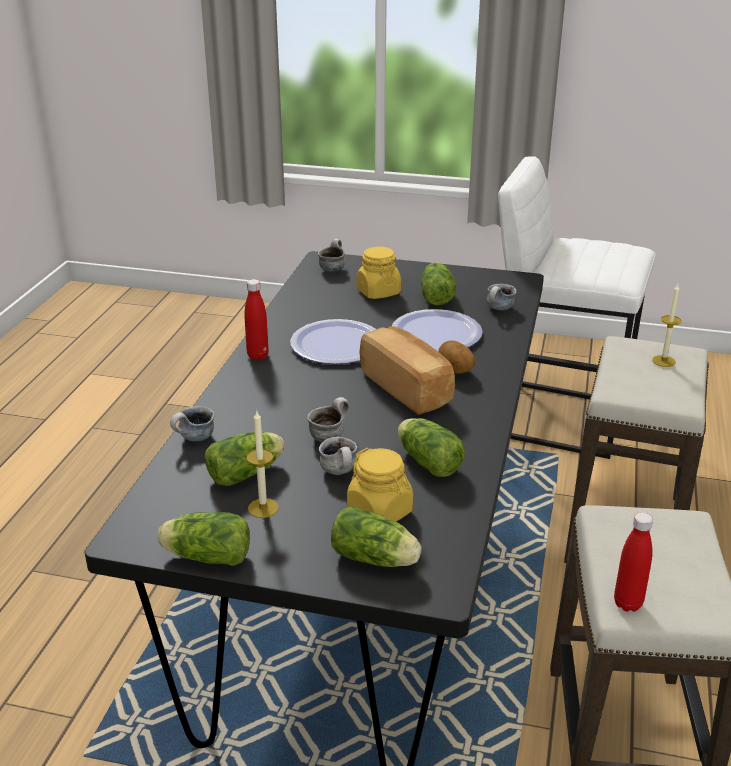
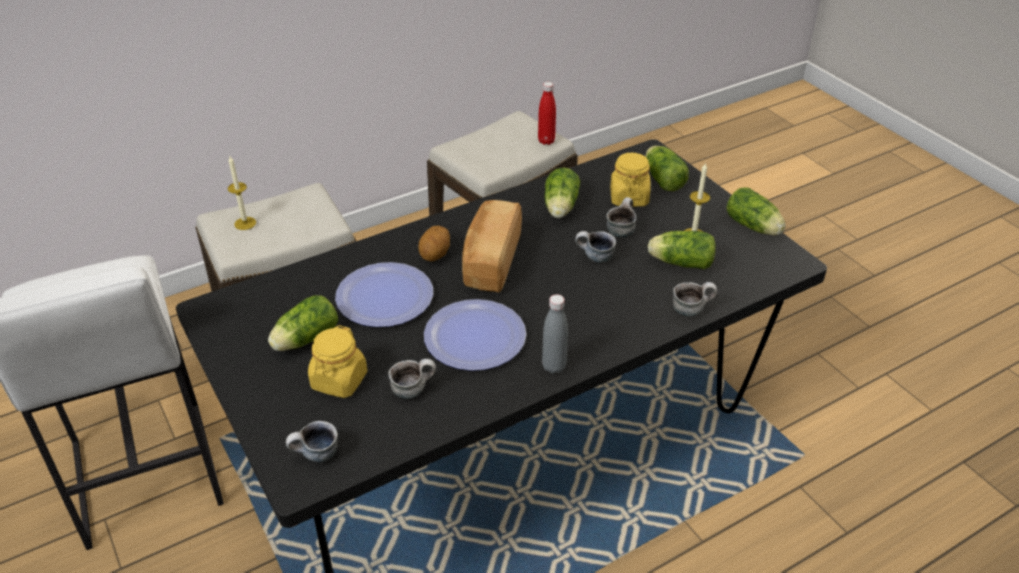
camera: 135 degrees left, 10 degrees up
(258, 355) = (554, 366): red bottle -> grey bottle
(499, 310) = (294, 288): mug -> mug (413, 389)

